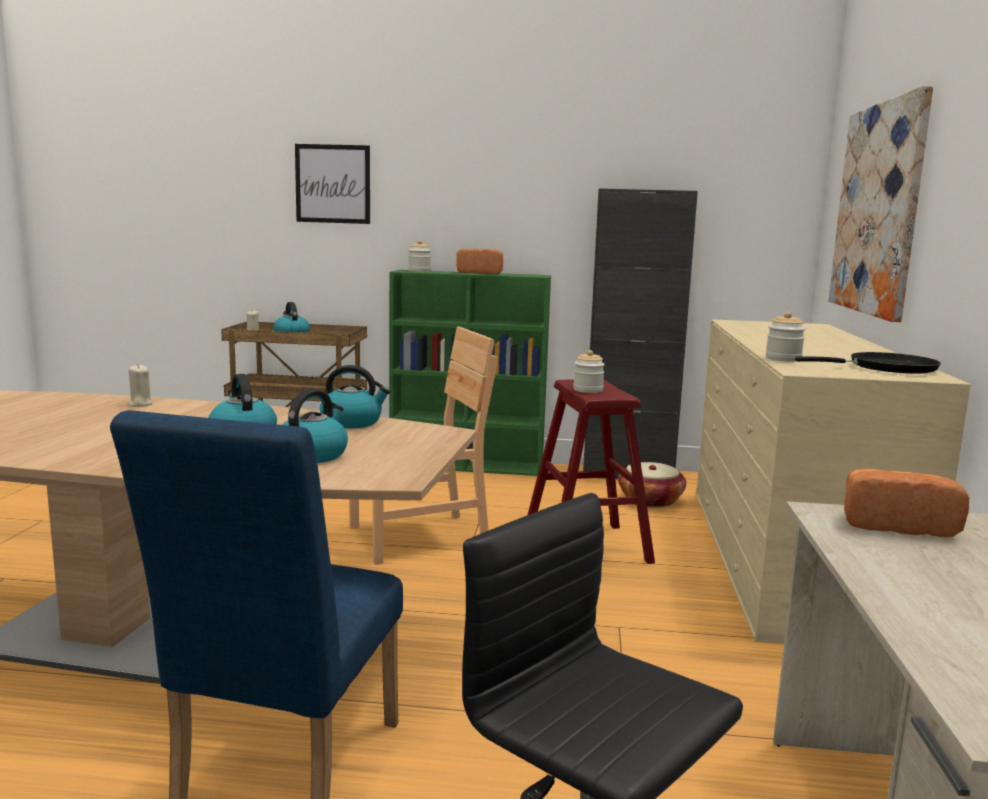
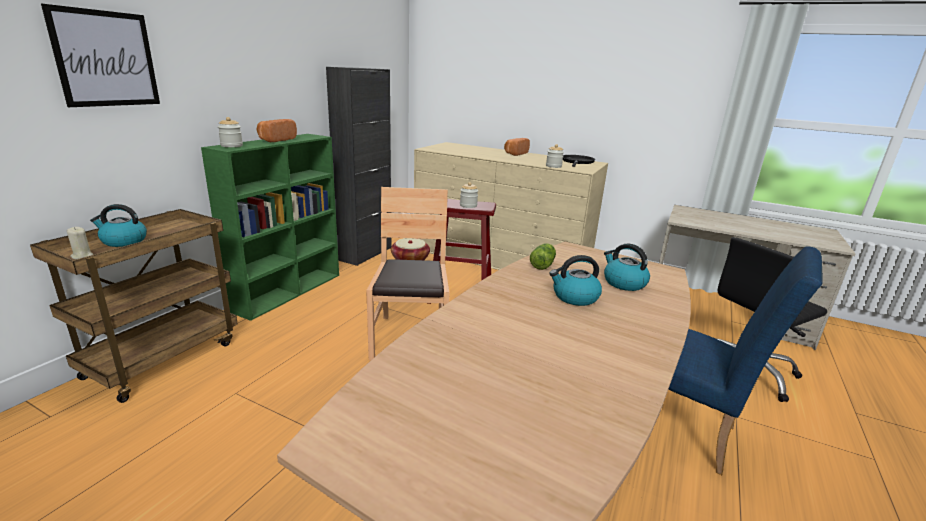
camera: 70 degrees left, 10 degrees up
(140, 404) = (452, 329): beige candle -> none
(352, 422) = (543, 264): kettle -> lettuce
(878, 209) = (491, 84): picture -> none
(896, 524) = (690, 217): bread -> bread (515, 153)

